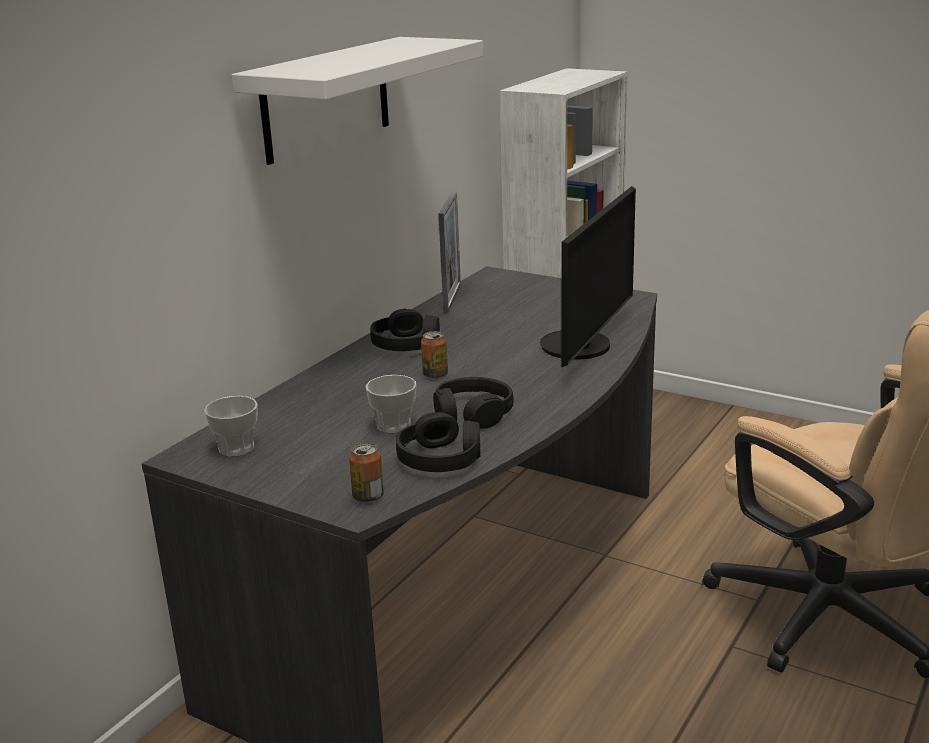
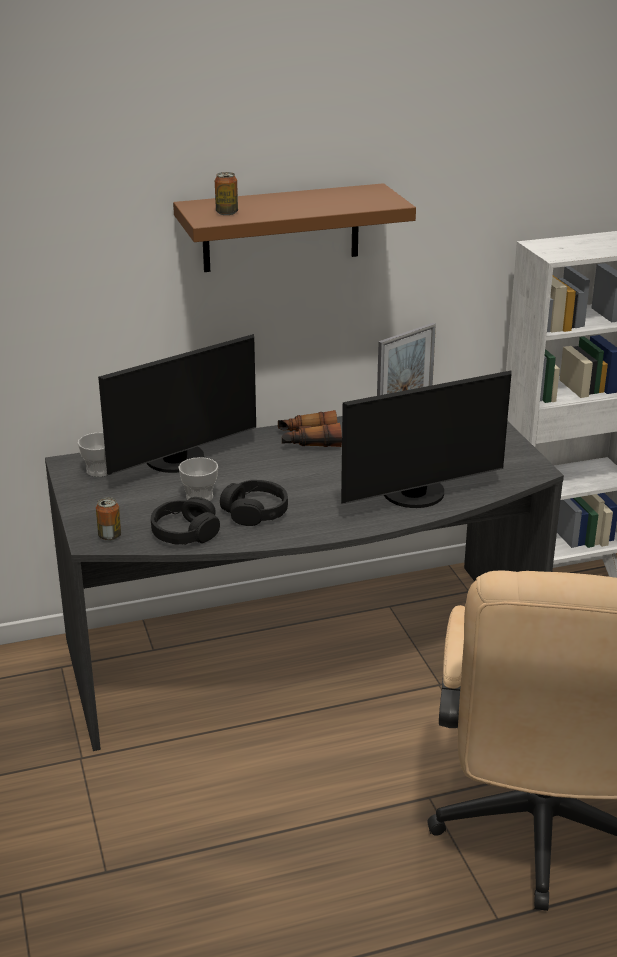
camera: 40 degrees right, 5 degrees up
(310, 406) = (179, 461): none -> monitor
(326, 99) = (281, 228): white shelf -> brown shelf
(406, 344) = (308, 440): black headphones -> binoculars
(435, 375) = (284, 473): can -> can (227, 213)

